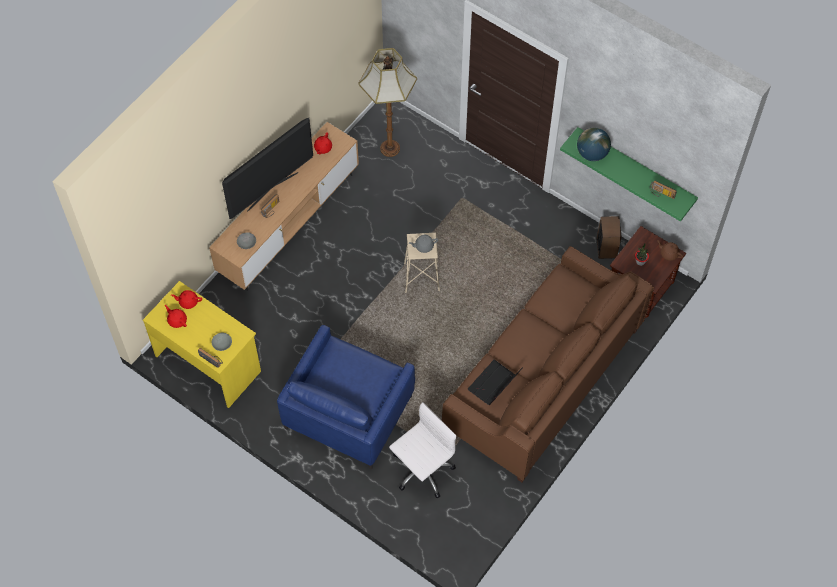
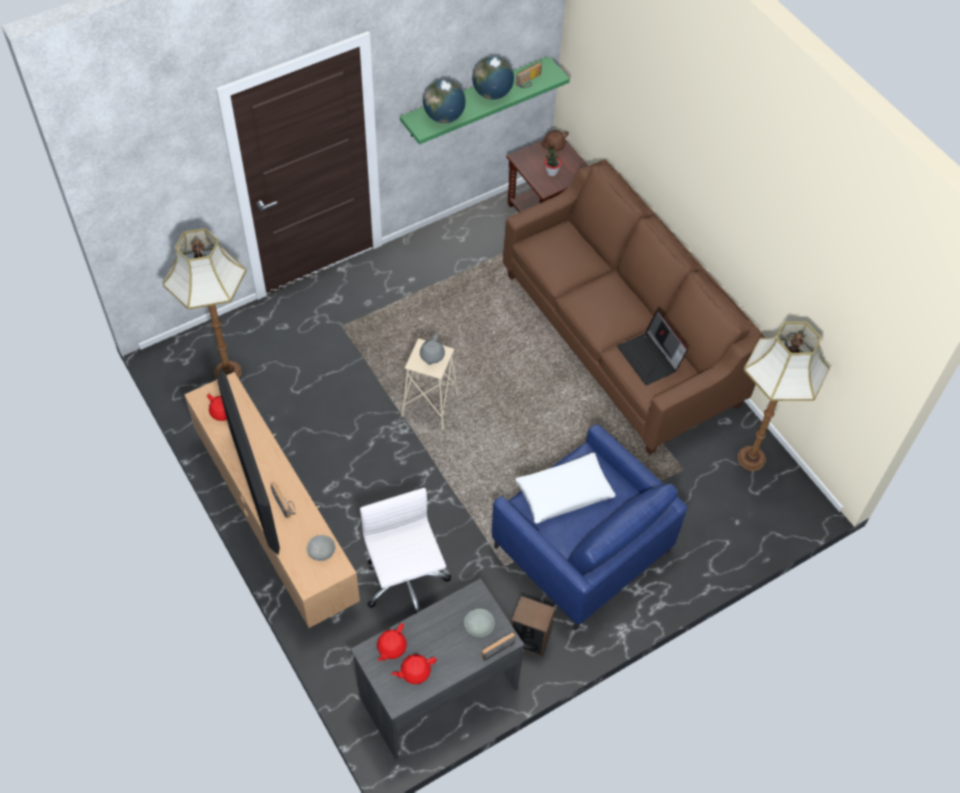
camera: 70 degrees left, 5 degrees down
(208, 362) = (437, 692): yellow desk -> grey desk
(352, 366) = (564, 492): none -> white pillow
(422, 470) = (690, 498): white office chair -> white office chair (405, 583)
(477, 503) = (752, 458): none -> floor lamp
(606, 248) = (481, 222): speaker -> speaker (529, 639)
(634, 175) = (492, 93): none -> globe

